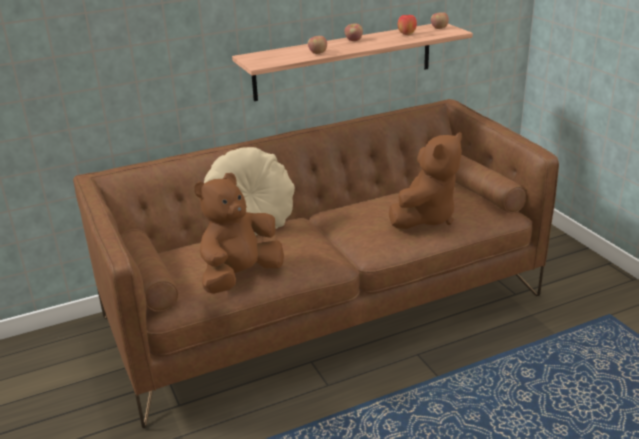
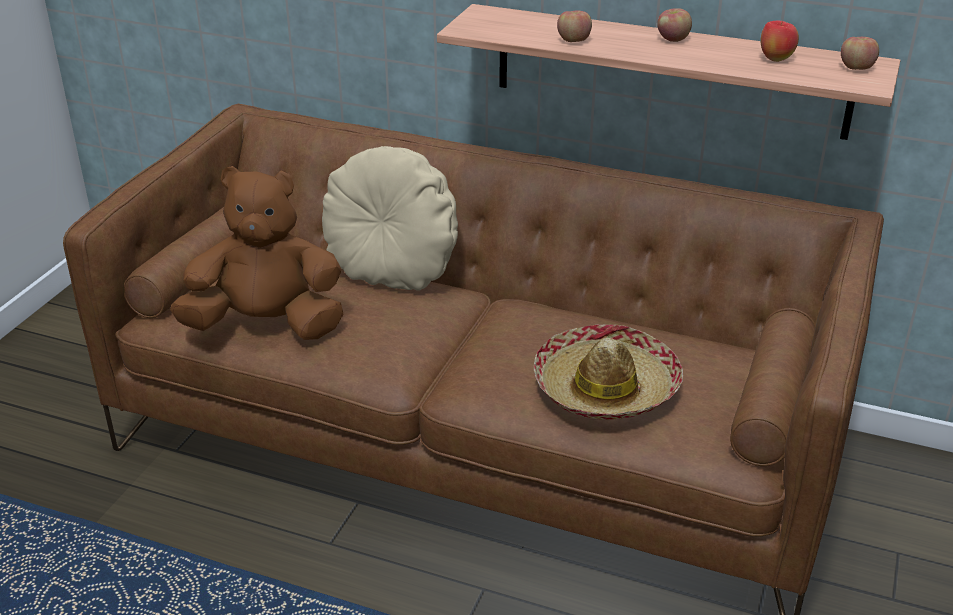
camera: 45 degrees right, 5 degrees up
(425, 217) = (605, 387): brown plush toy -> hat

